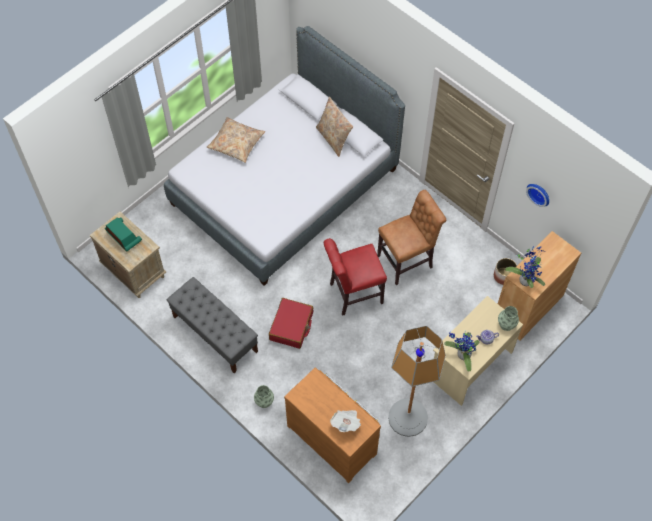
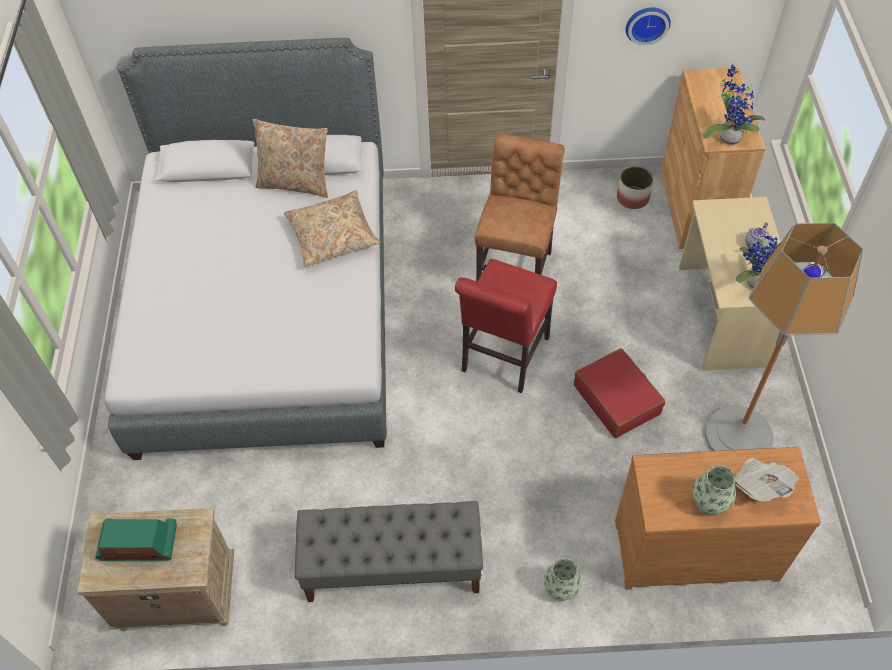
camera: 45 degrees left, 5 degrees down
(236, 143) = (169, 286): beige pillow -> beige pillow (332, 235)
(291, 326) = (478, 463): red suitcase -> red suitcase (617, 399)
(506, 324) = (752, 211): vase -> vase (709, 503)

